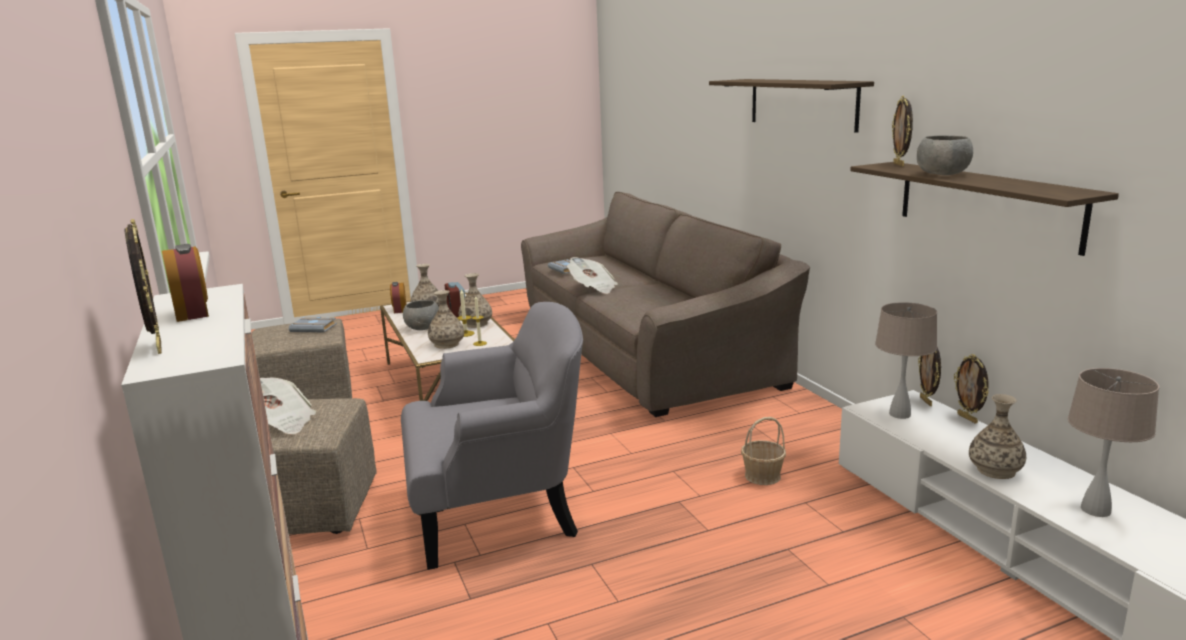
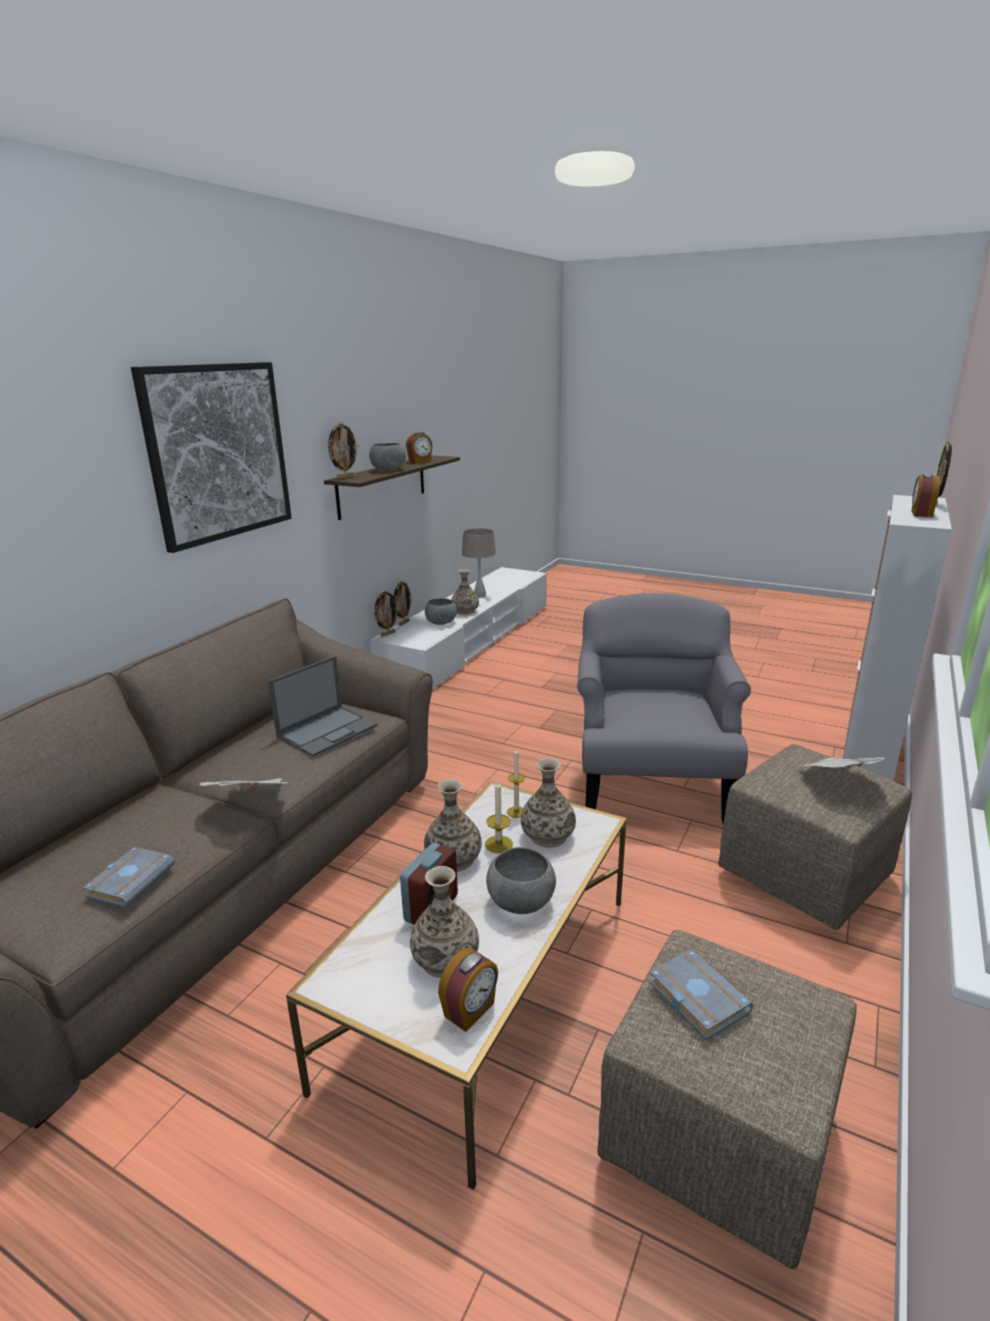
camera: 130 degrees left, 5 degrees up
(498, 511) = (651, 782): grey armchair -> grey armchair turned 60 degrees clockwise
(644, 307) = (328, 731): none -> laptop
(762, 476) = (469, 713): basket -> none
(801, 103) = (218, 452): shelf -> picture
(900, 414) = (418, 636): beige table lamp -> none
(948, 440) = (441, 622): none -> grey bowl
(1014, 185) = (420, 462): none -> alarm clock

